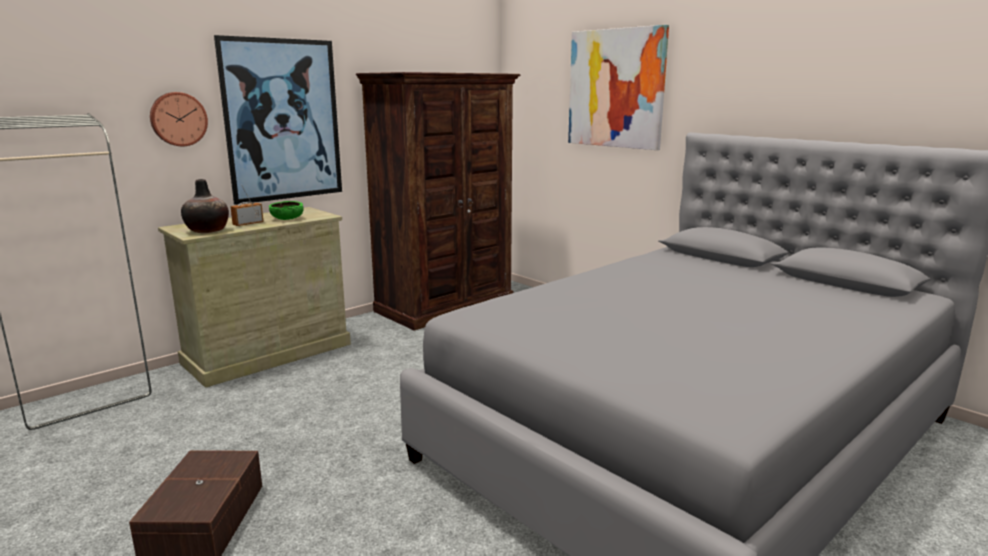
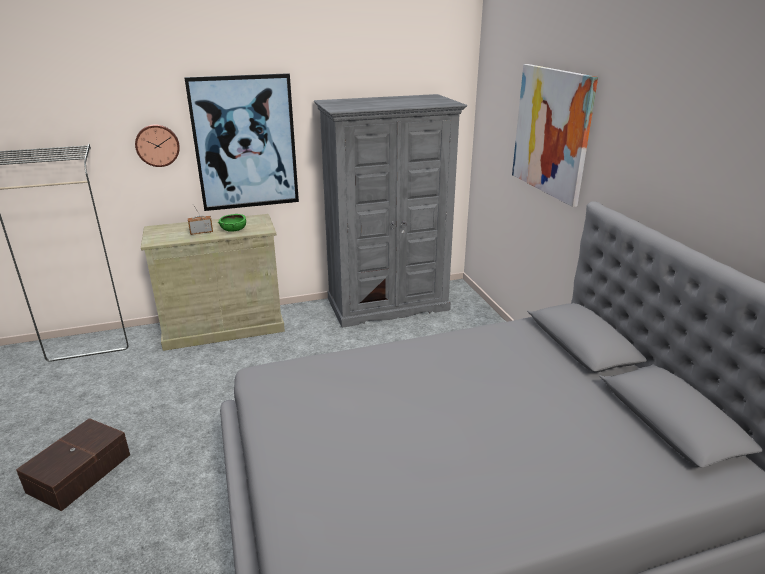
camera: 25 degrees right, 10 degrees up
(207, 230) = (167, 237): vase -> none
(445, 306) = (388, 304): brown wardrobe -> grey wardrobe

